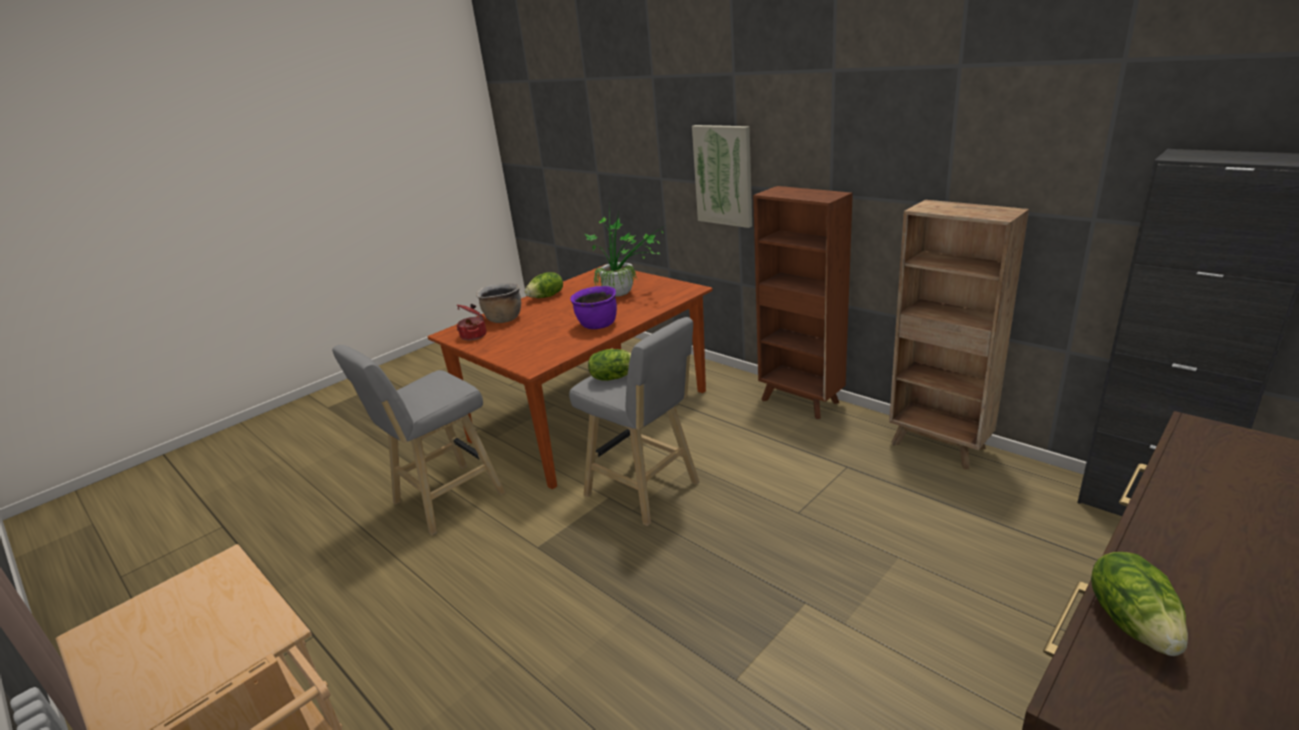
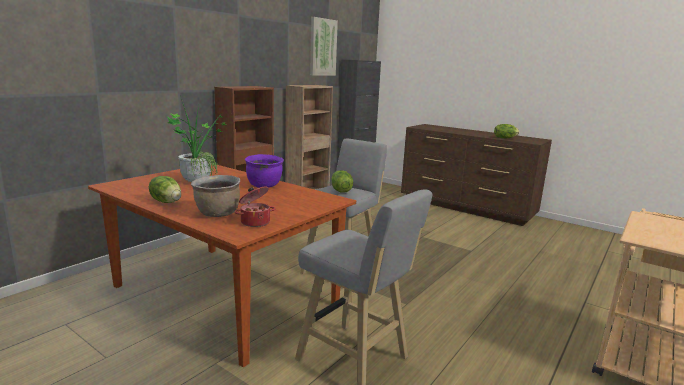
camera: 100 degrees left, 10 degrees down
(724, 175) = (169, 84): picture -> picture (322, 47)

